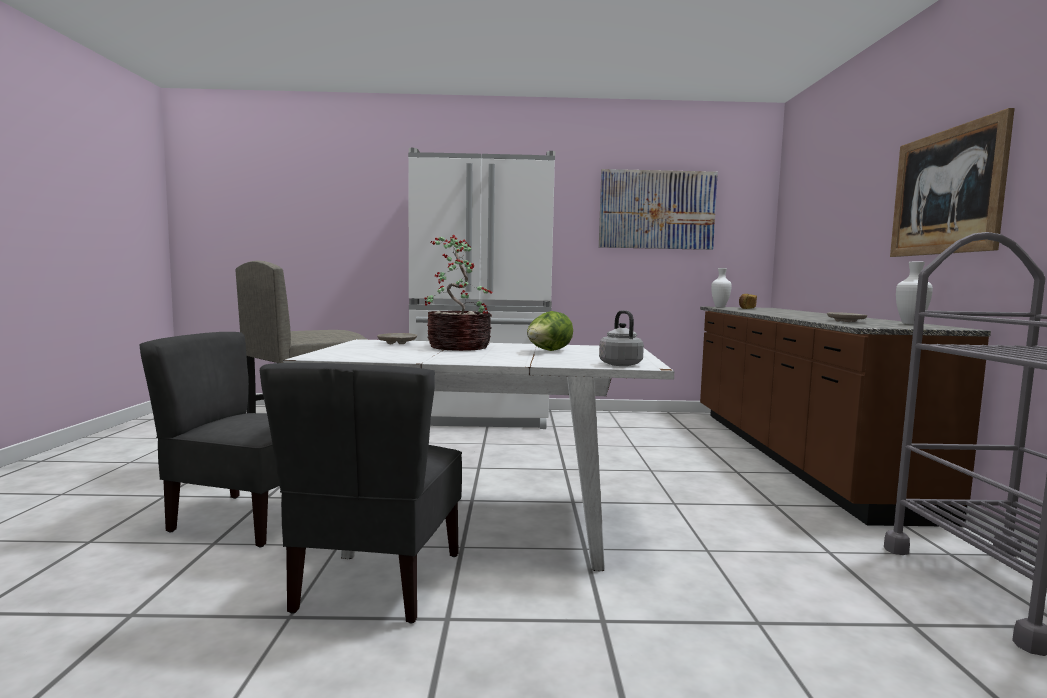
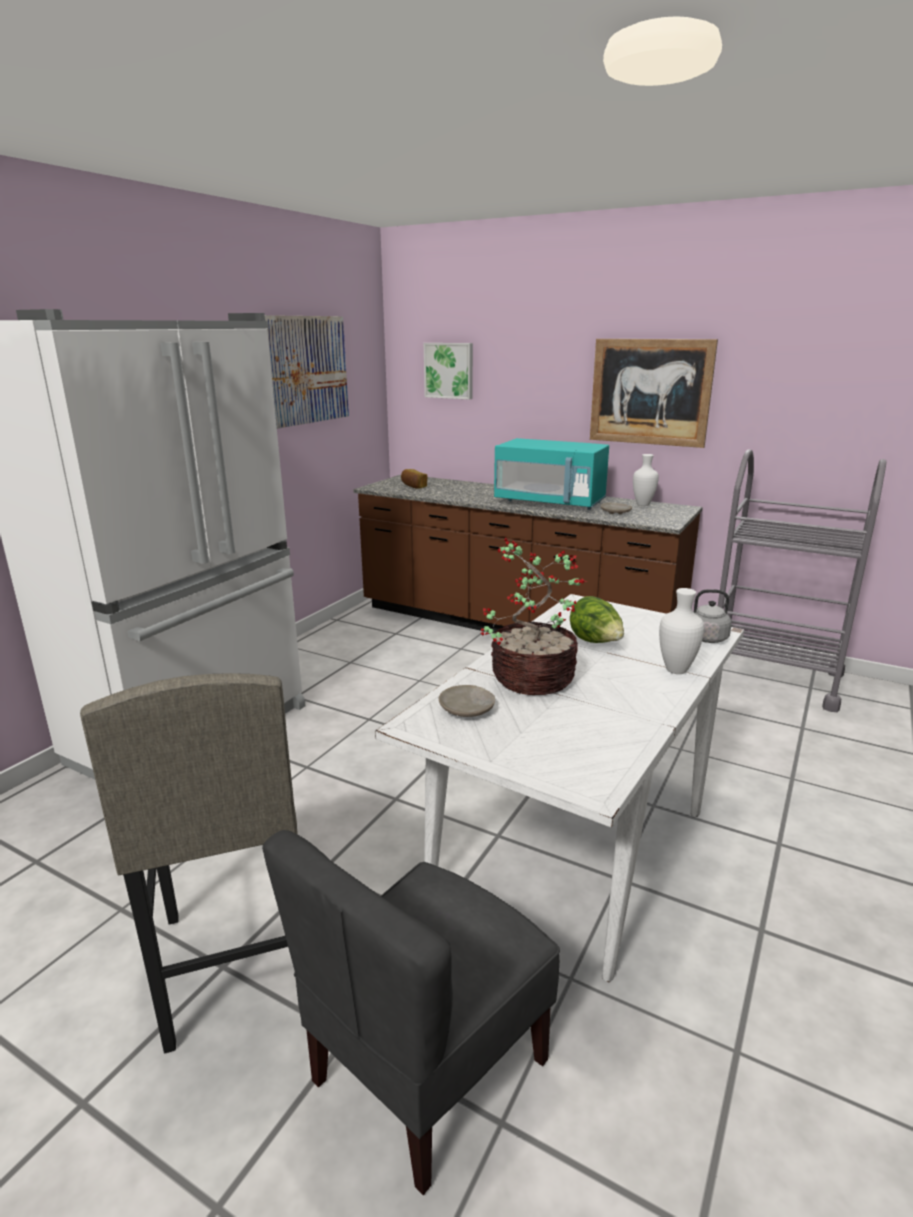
camera: 60 degrees left, 15 degrees up
(377, 582) = (677, 963): grey chair -> none
(719, 307) = (381, 488): white vase -> white vase (675, 670)
(807, 208) = (449, 370): none -> picture
(813, 316) = (550, 502): none -> turquoise microwave

